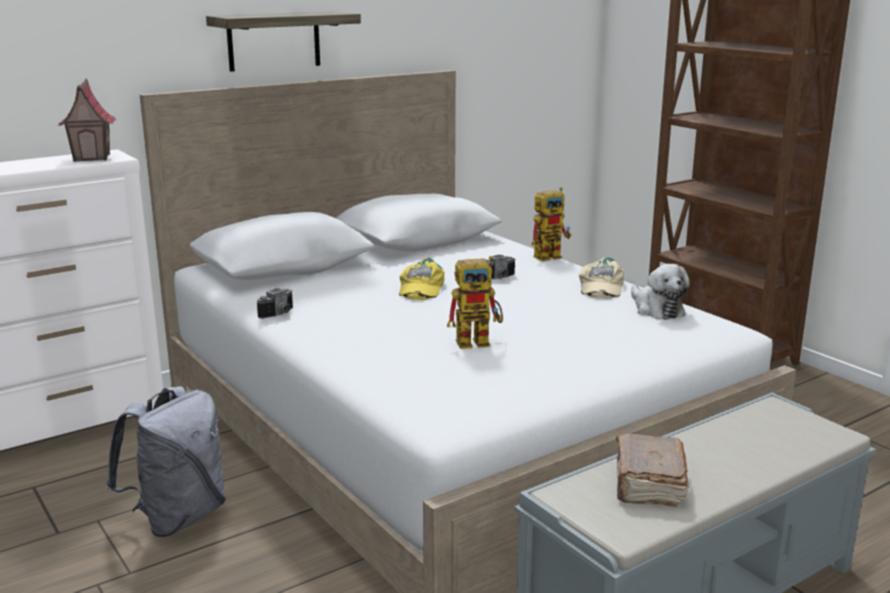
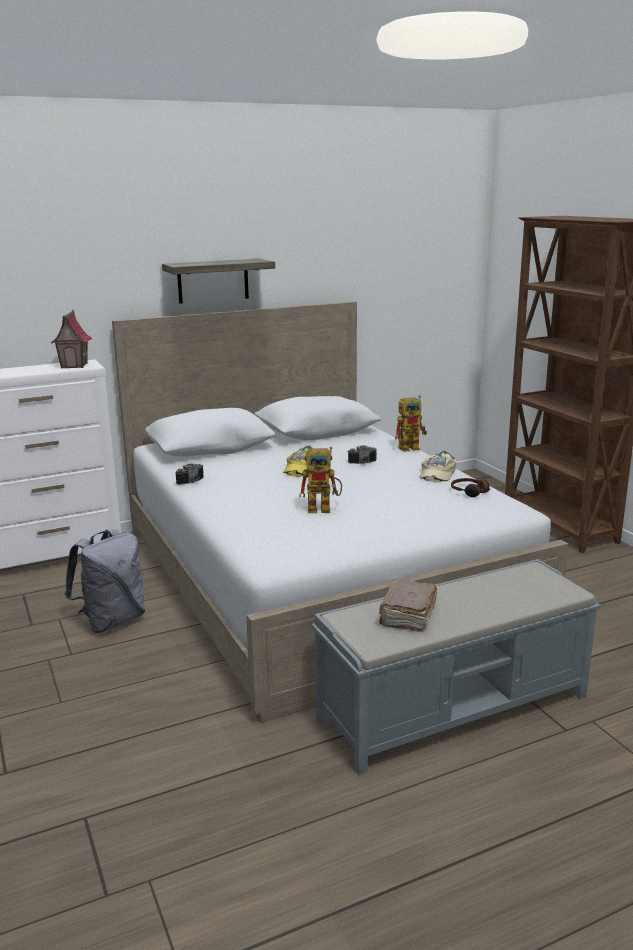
camera: 10 degrees right, 0 degrees up
(656, 309) = (470, 492): plush toy -> headphones

